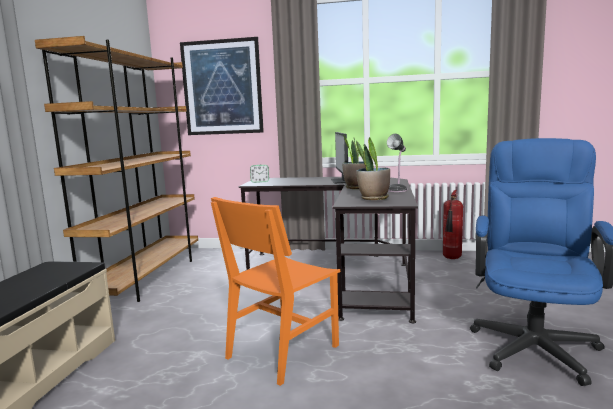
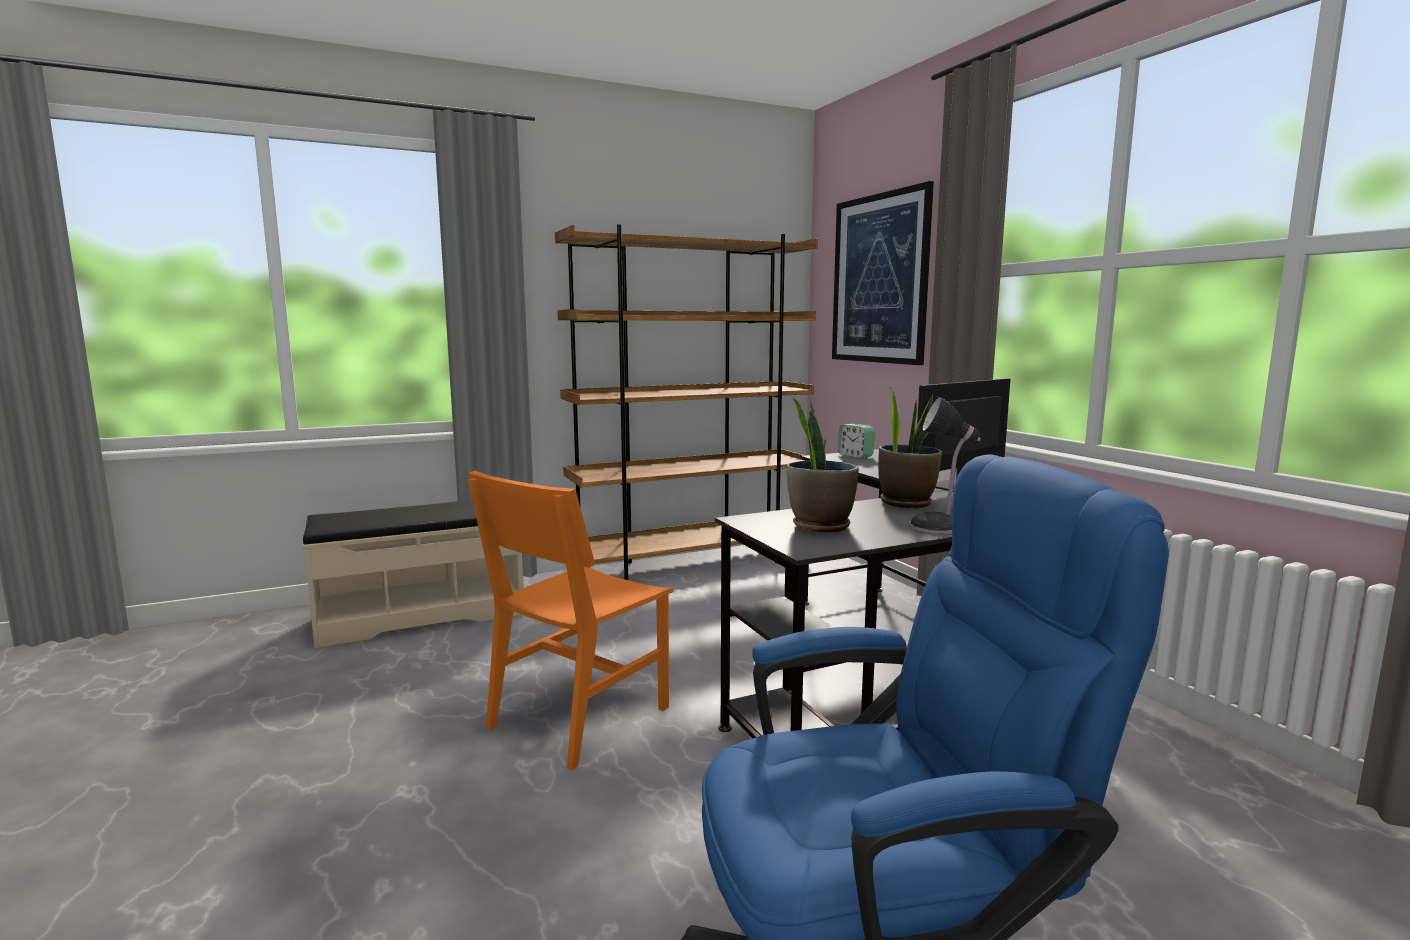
camera: 55 degrees right, 0 degrees up
(282, 351) = (579, 717): orange chair -> orange chair turned 60 degrees counterclockwise
(451, 259) = (1217, 771): fire extinguisher -> none

